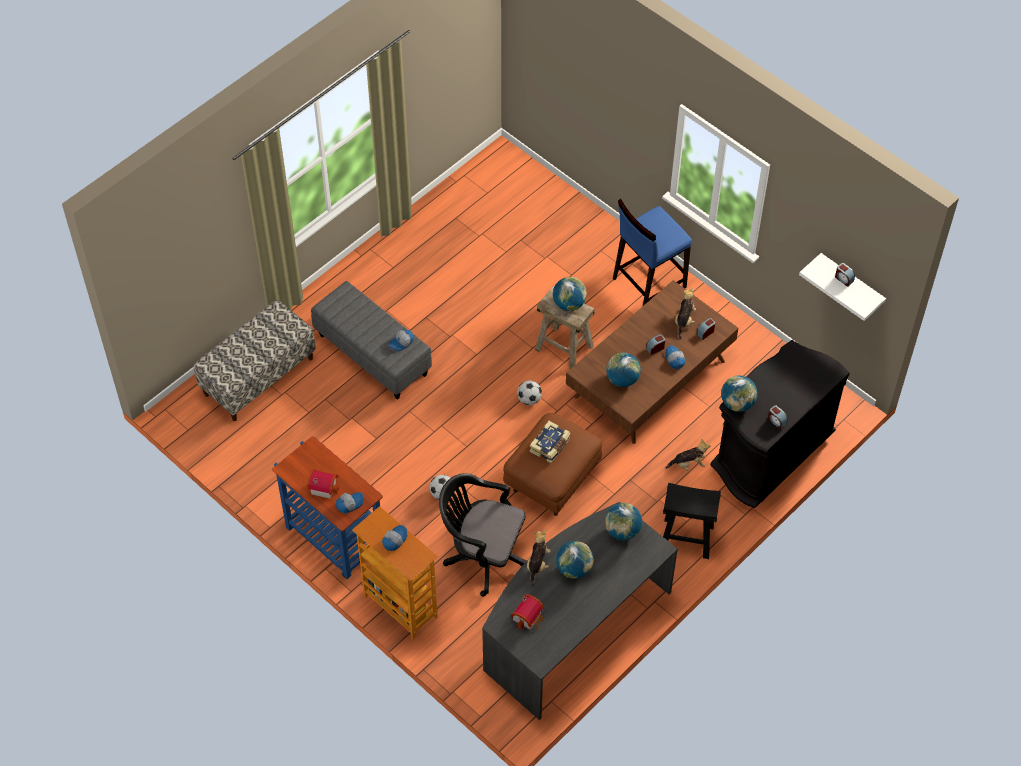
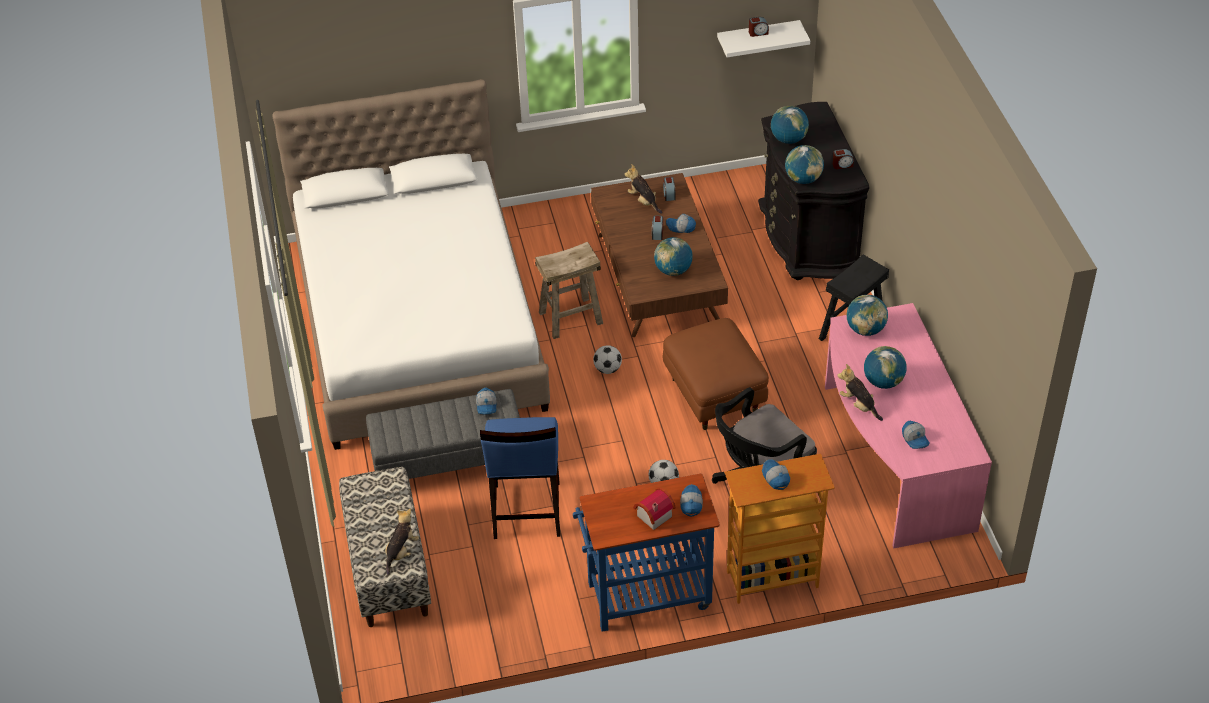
camera: 55 degrees left, 10 degrees down
(488, 262) = (419, 323): none -> white bed
(529, 617) = (915, 439): toy house -> cap
(550, 446) = (708, 352): book -> none
(569, 304) = (566, 256): globe -> globe (788, 139)
(573, 627) = (891, 458): grey desk -> pink desk
(648, 283) = (550, 228): blue stool -> blue stool (526, 511)
(688, 464) = (773, 296): plush toy -> plush toy (401, 552)

